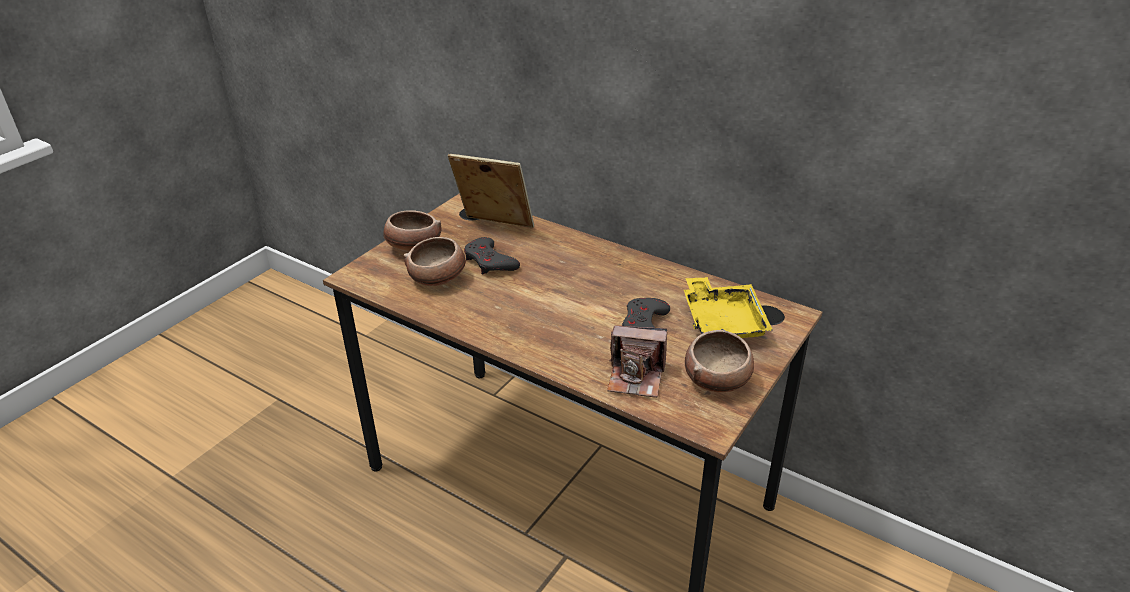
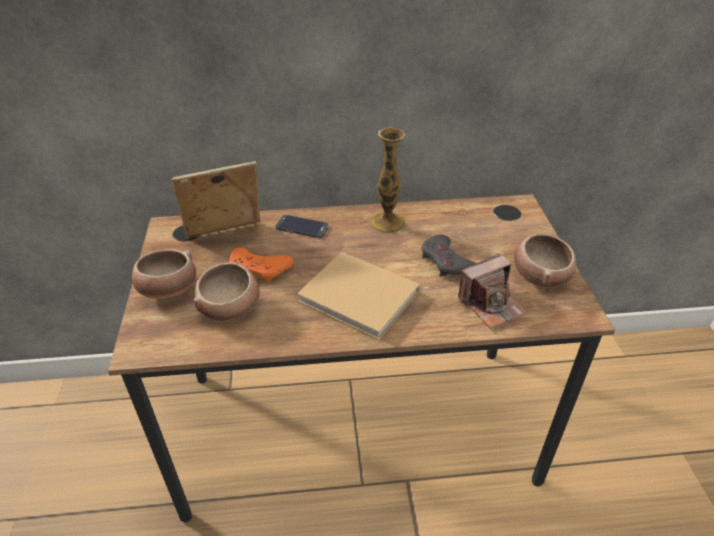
camera: 40 degrees left, 5 degrees up
(490, 262) = (259, 269): grey game controller -> orange game controller
(537, 318) = (361, 298): none -> beige book
(561, 246) = (302, 227): none -> phone
(637, 273) = (387, 222): none -> vase
(722, 321) = (489, 231): yellow tray -> none

